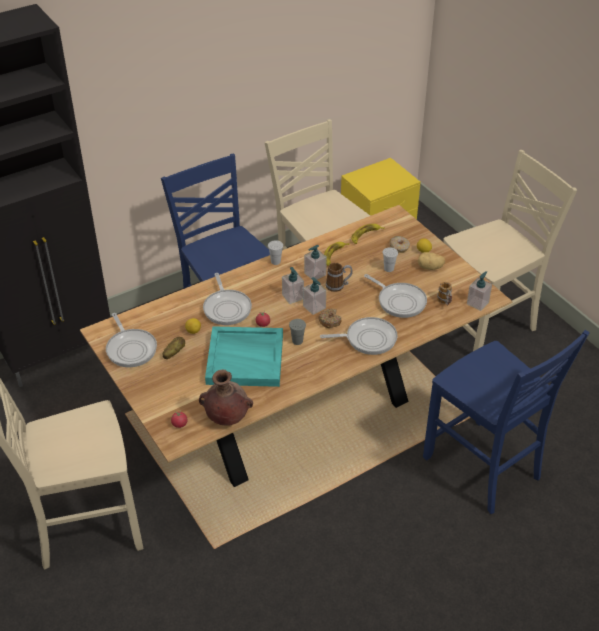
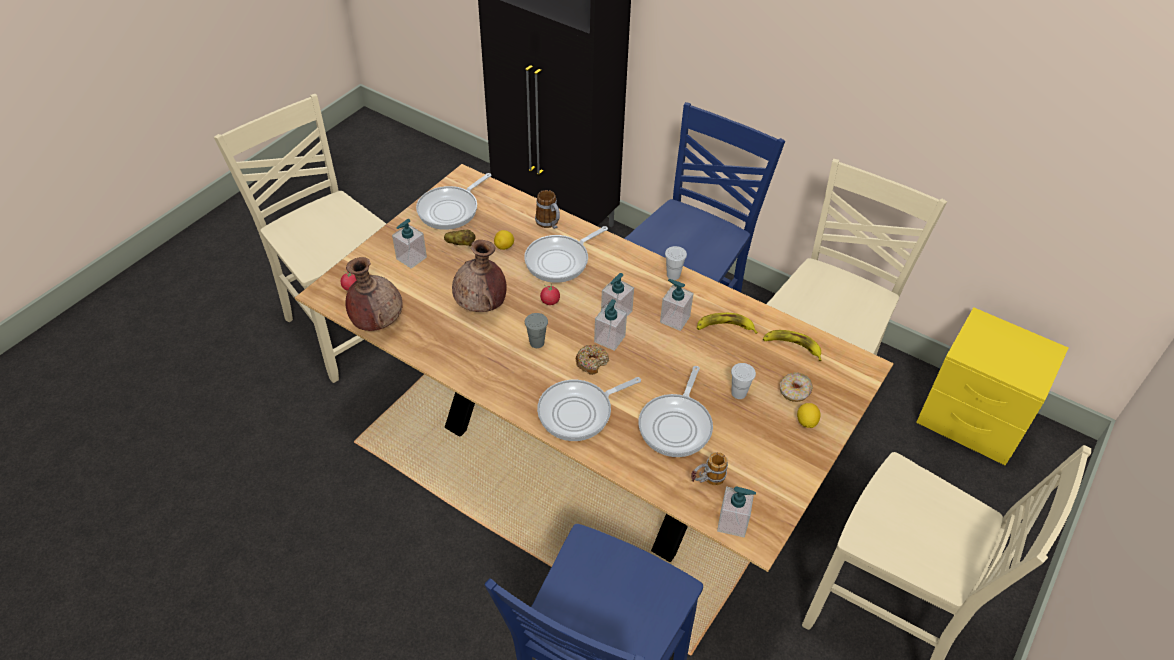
camera: 65 degrees right, 5 degrees up
(170, 383) = (411, 258): none -> soap dispenser
(246, 358) = (481, 306): turquoise tray -> brown vase
(338, 286) = (667, 350): mug -> mug (549, 224)
(367, 339) = (579, 412): frying pan -> frying pan turned 90 degrees clockwise
(430, 268) = (774, 440): potato -> none

